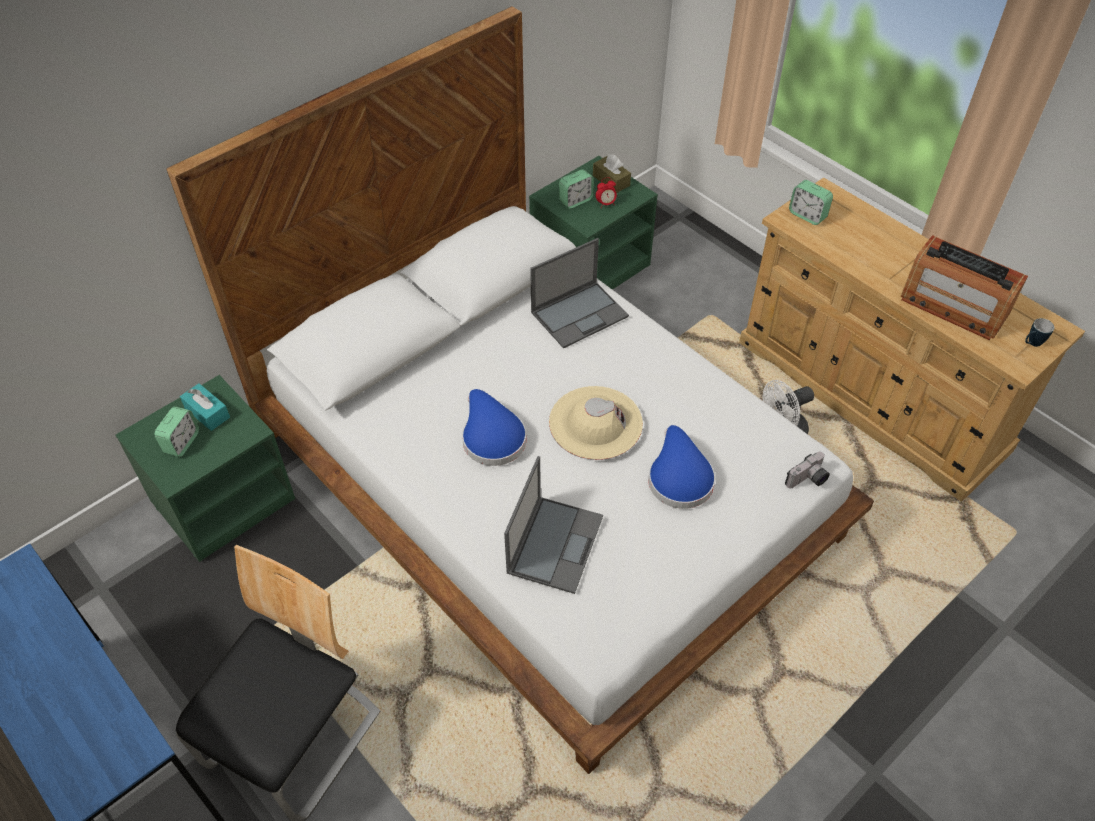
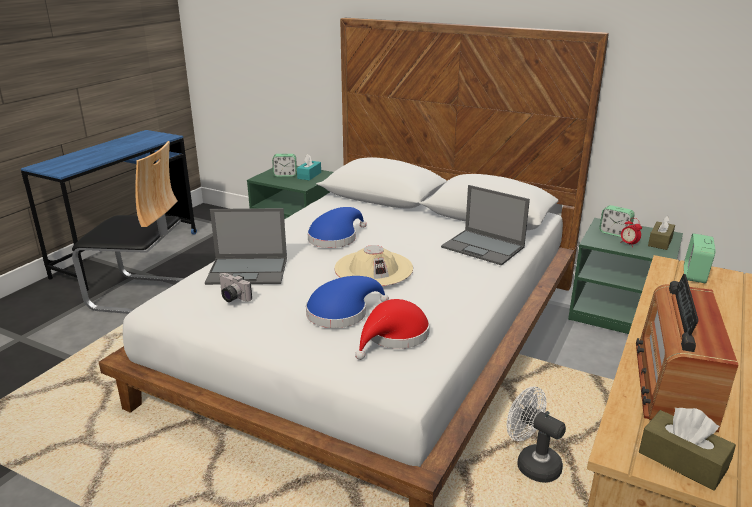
camera: 70 degrees right, 25 degrees down
(738, 447) = (394, 336): none -> red hat
(808, 480) = (379, 381): camera -> camera (232, 297)
(1031, 344) = (682, 461): mug -> brown tissue box

